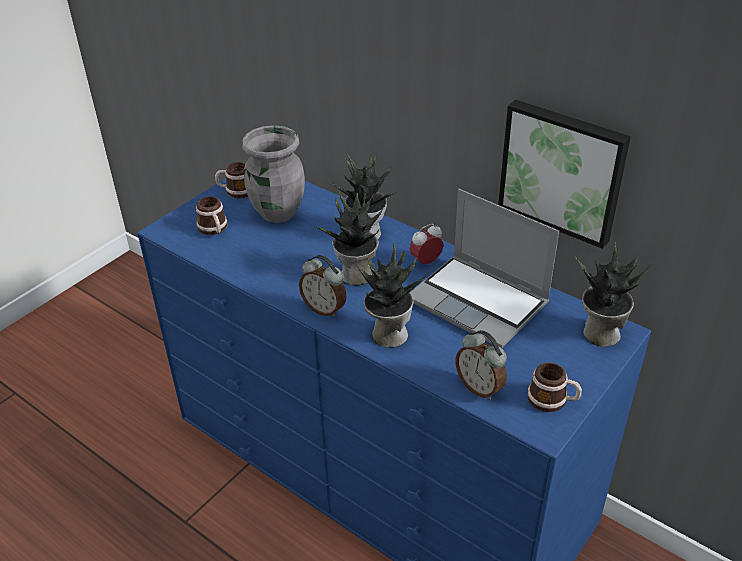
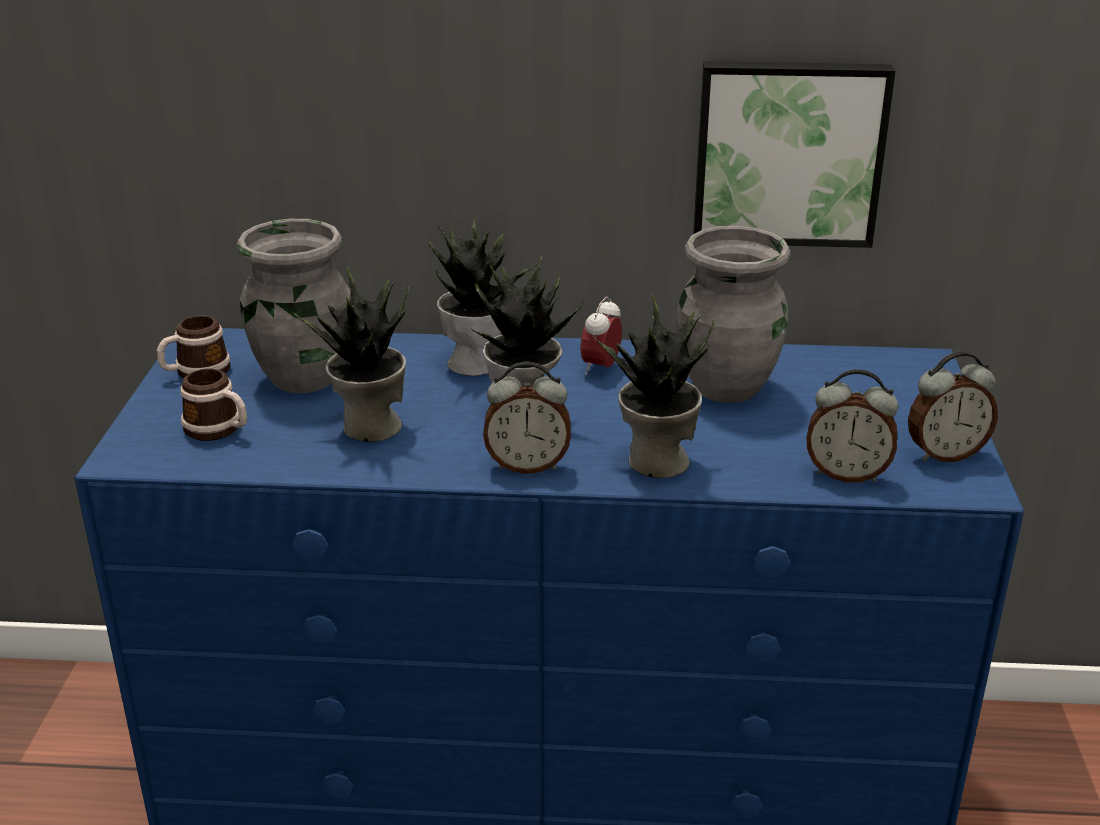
camera: 35 degrees left, 10 degrees down
(480, 302) = (727, 387): laptop -> grey vase
(552, 400) = (944, 454): mug -> alarm clock
(599, 333) = (905, 370): potted plant -> potted plant (369, 427)

